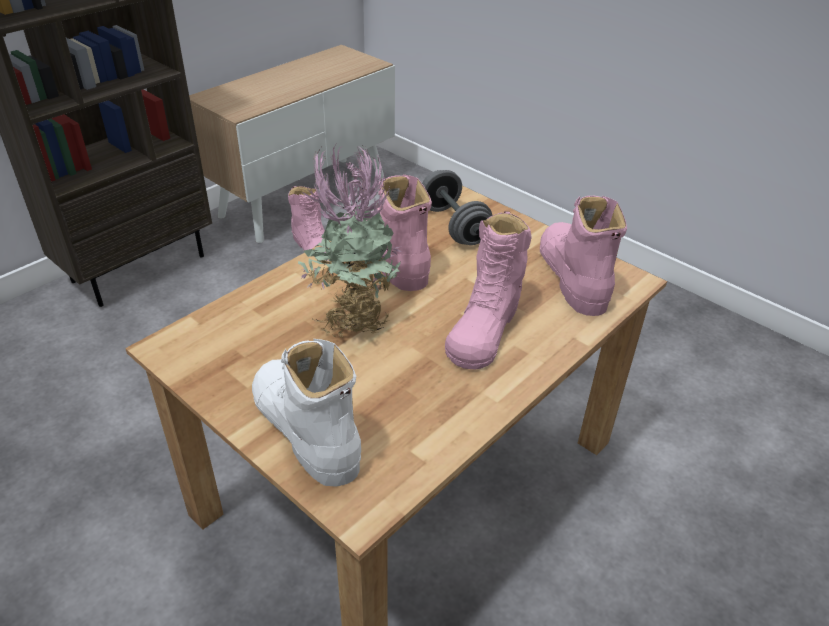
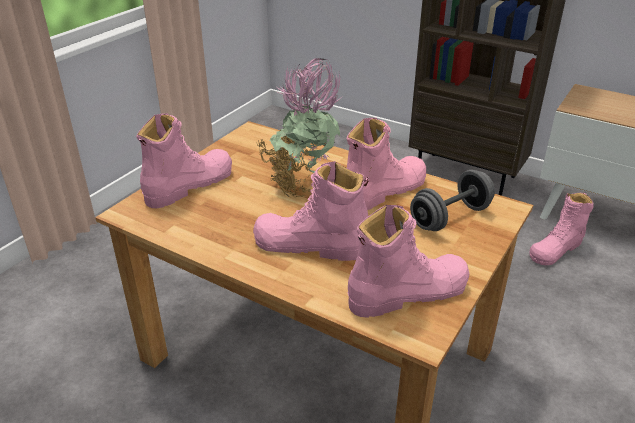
camera: 80 degrees right, 5 degrees down
(306, 430) = (189, 185): white boot -> pink boot

